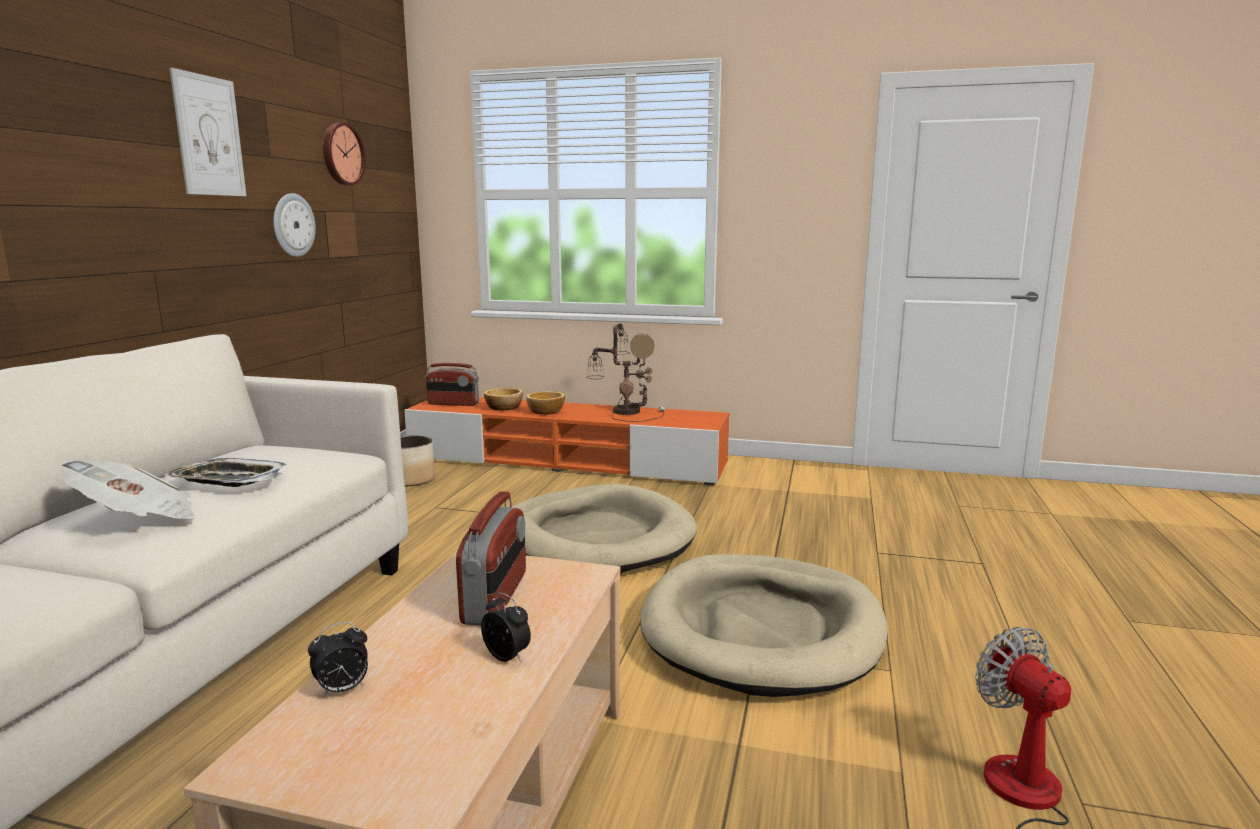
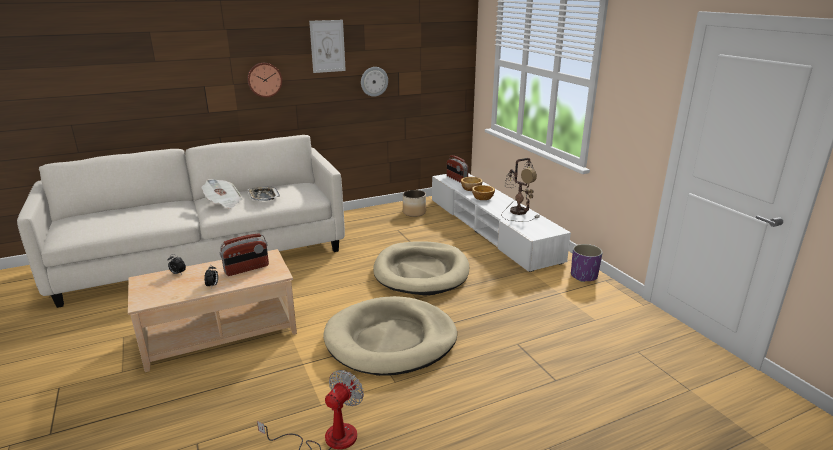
camera: 50 degrees right, 10 degrees up
(341, 154) = (413, 42): wall clock -> wall clock (264, 79)
(567, 462) = (491, 229): orange tv stand -> white tv stand
(768, 467) = (583, 276): none -> purple planter

